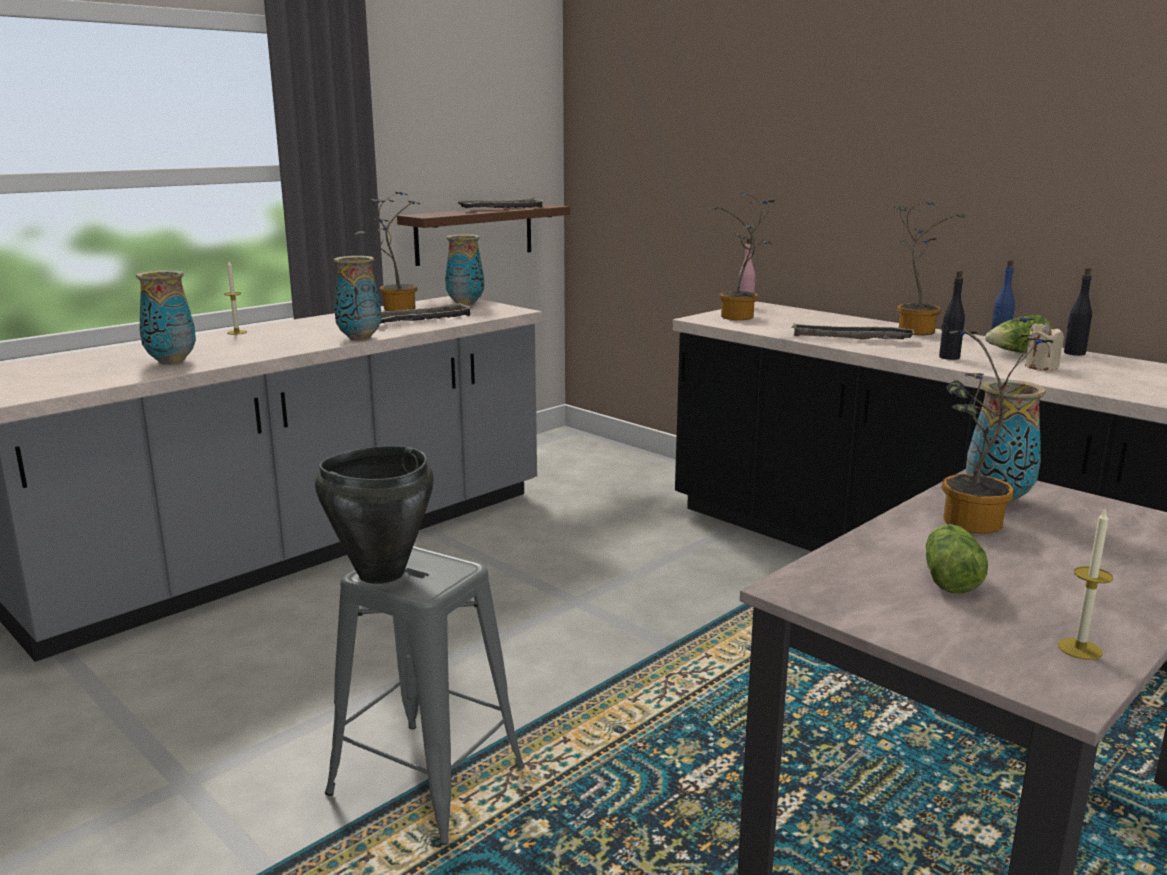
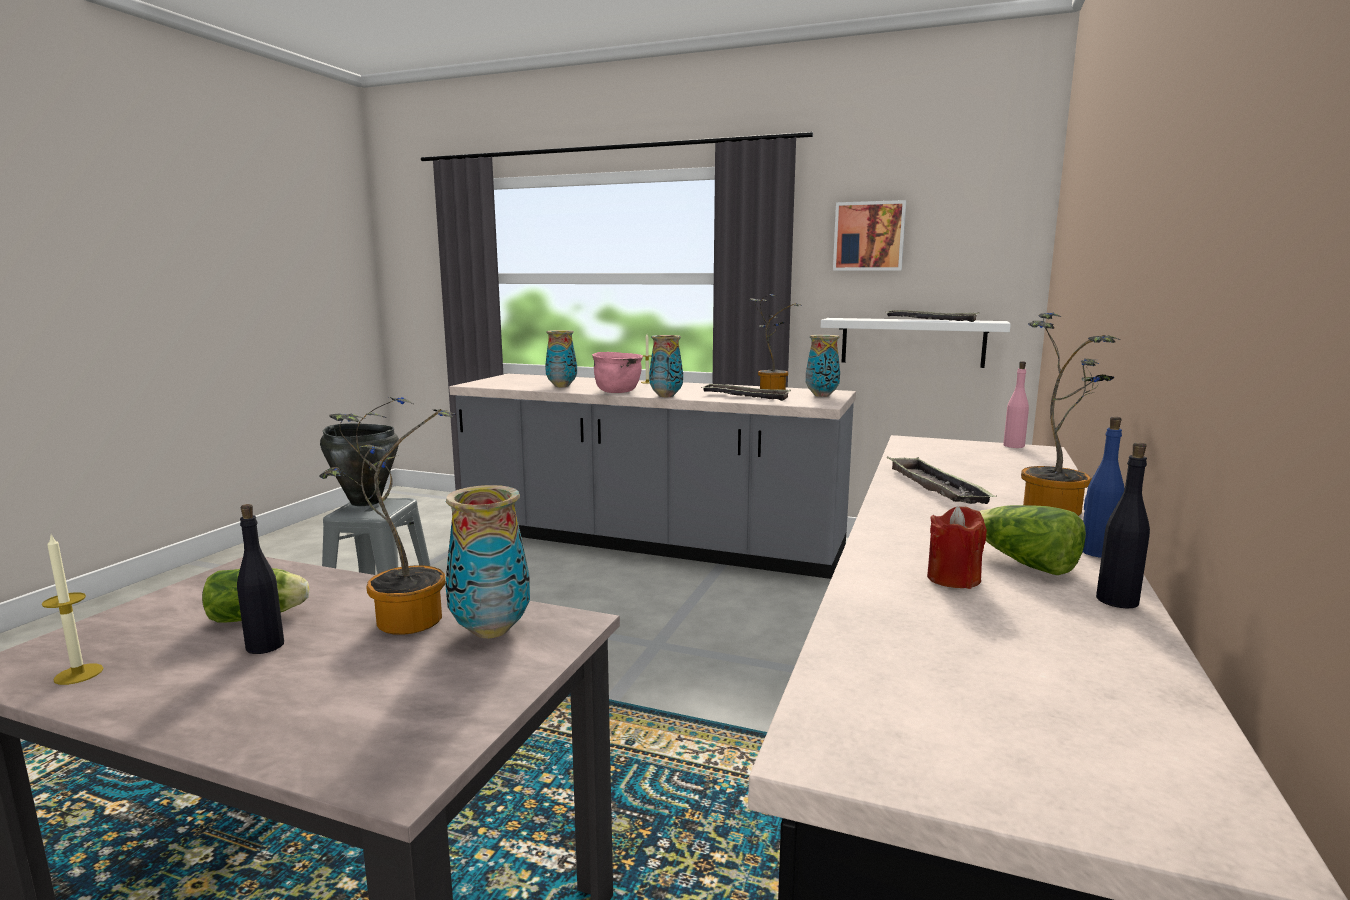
camera: 65 degrees right, 5 degrees down
(282, 348) = (618, 391): none -> pink cooking pot
(427, 118) = (869, 236): none -> picture
(474, 234) = (912, 342): brown shelf -> white shelf
(739, 318) = (946, 449): potted plant -> none
(949, 357) = (913, 530): black bottle -> black bottle (265, 646)
(1041, 367) = (953, 579): beige candle -> red candle

